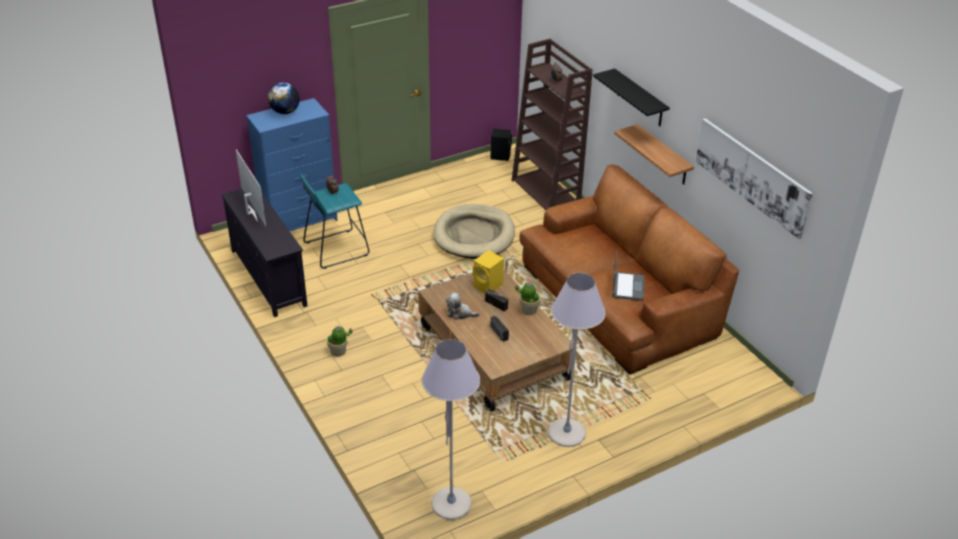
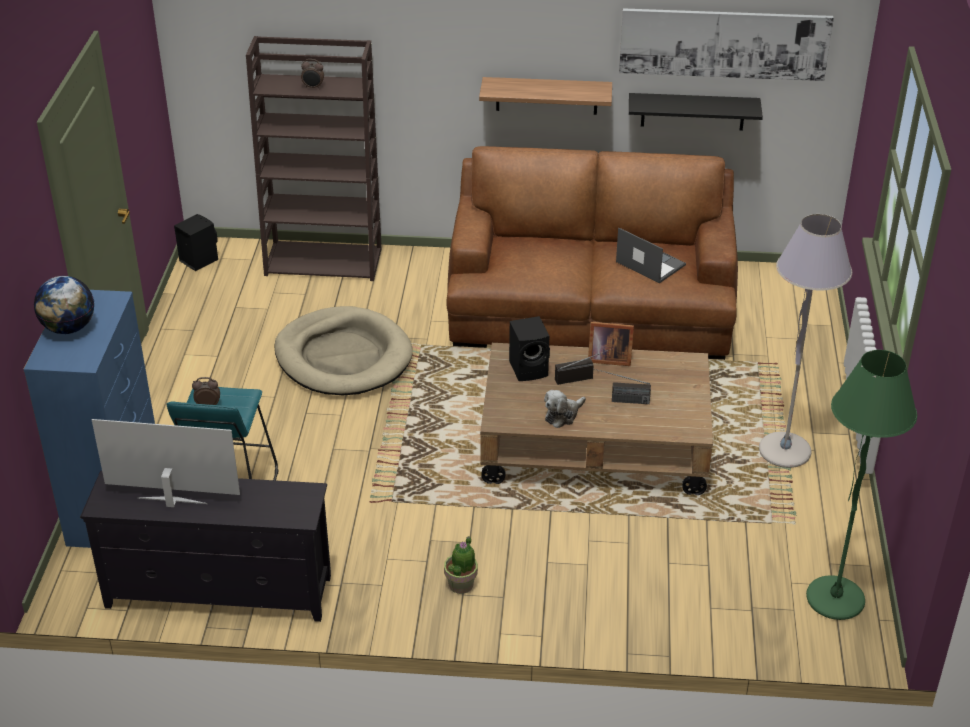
camera: 55 degrees left, 0 degrees up
(451, 504) = (835, 599): grey floor lamp -> green floor lamp
(488, 286) = (530, 369): yellow speaker -> black speaker
(529, 310) = (608, 358): potted plant -> picture frame
(640, 98) = (481, 39): black shelf -> black shelf (693, 111)

